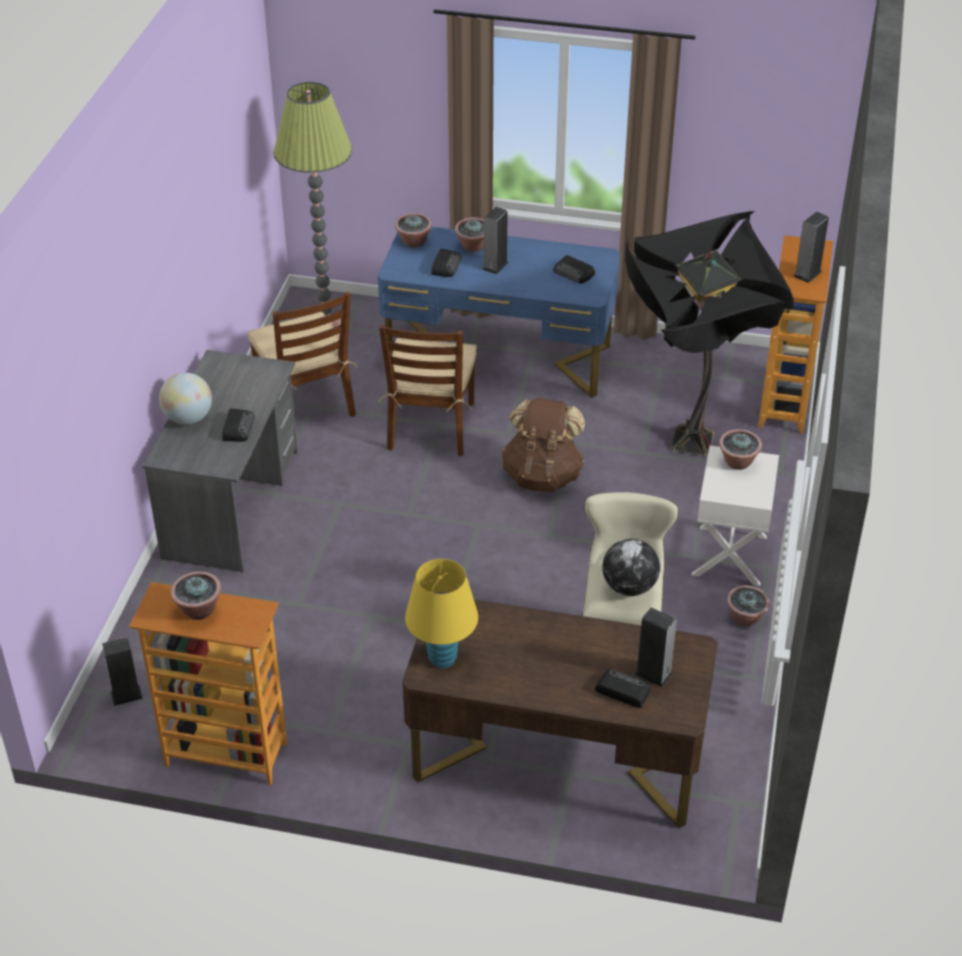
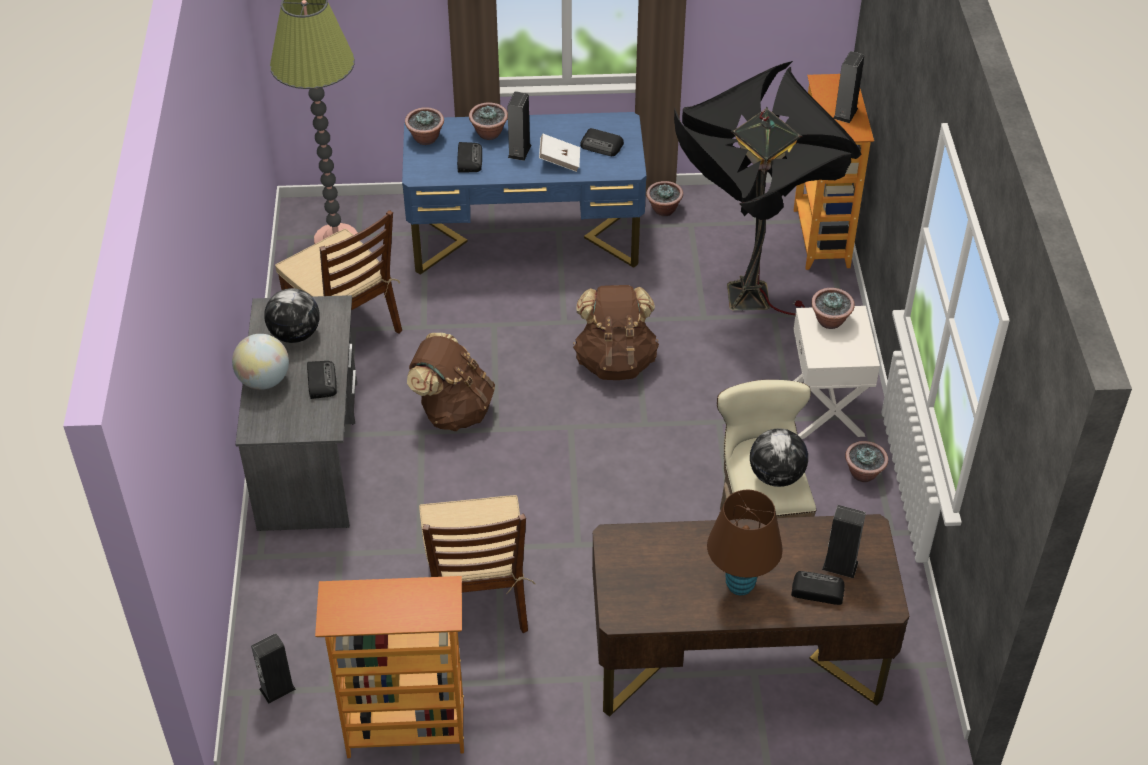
camera: 15 degrees left, 5 degrees up
(198, 610) = (382, 602): potted plant -> potted plant (663, 210)
(231, 385) = (295, 334): none -> globe
(375, 491) = (453, 410): none -> brown backpack
(431, 426) = (484, 329): brown chair -> brown chair (477, 597)
(442, 659) = (630, 595): yellow table lamp -> none
(529, 280) = (559, 161): none -> white book
(549, 671) = (739, 585): none -> brown table lamp

